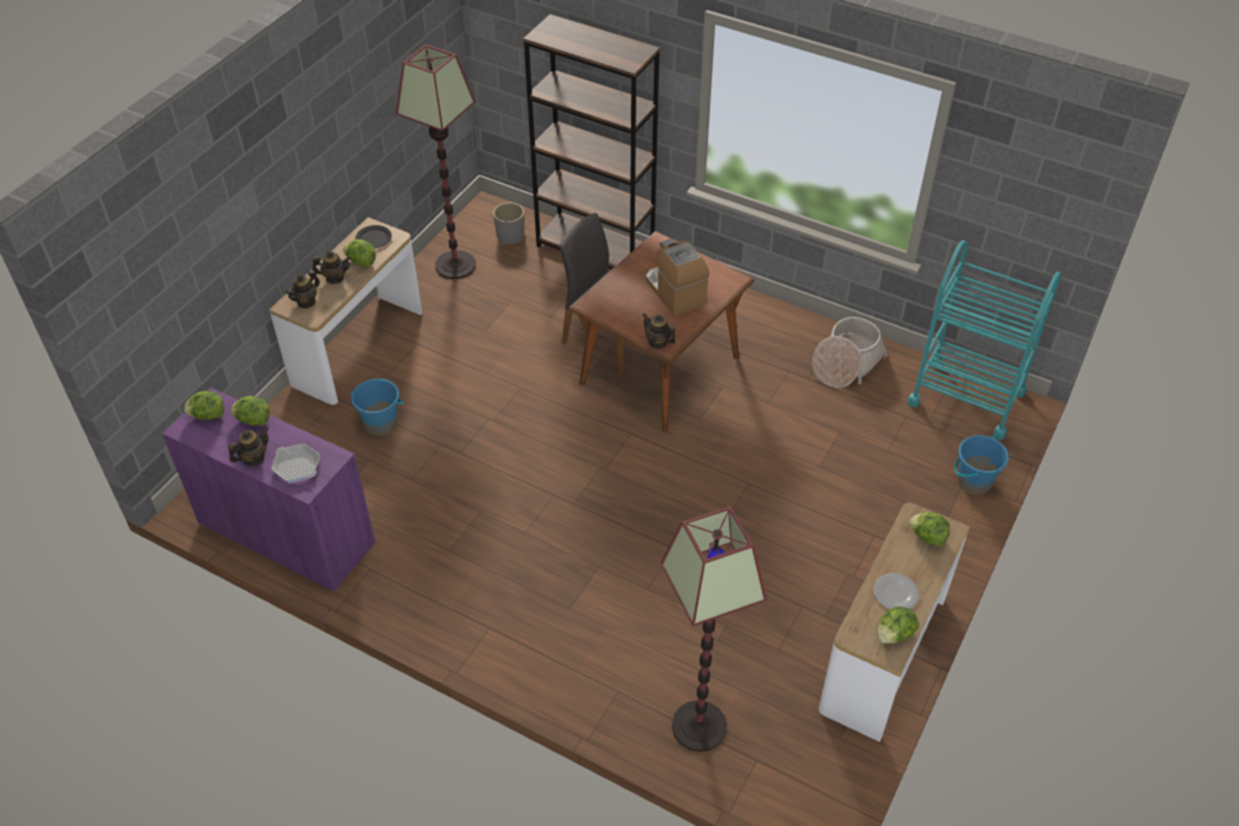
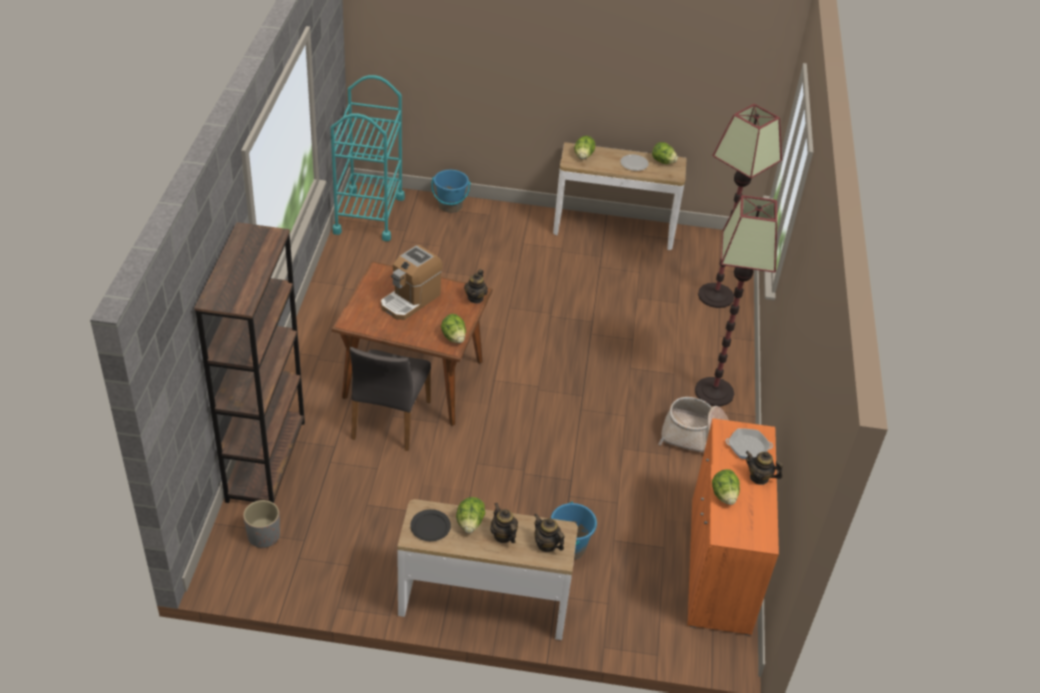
camera: 115 degrees left, 5 degrees down
(208, 415) = (739, 530): lettuce -> lettuce (453, 337)
(287, 533) = (719, 566): purple cabinet -> orange cabinet
(297, 466) = (748, 447): frying pan -> frying pan turned 105 degrees counterclockwise
(306, 302) = (546, 544): teapot -> teapot turned 150 degrees counterclockwise
(455, 265) = (327, 568): floor lamp -> floor lamp (713, 392)
(846, 363) = (358, 276): basket -> basket (695, 437)

